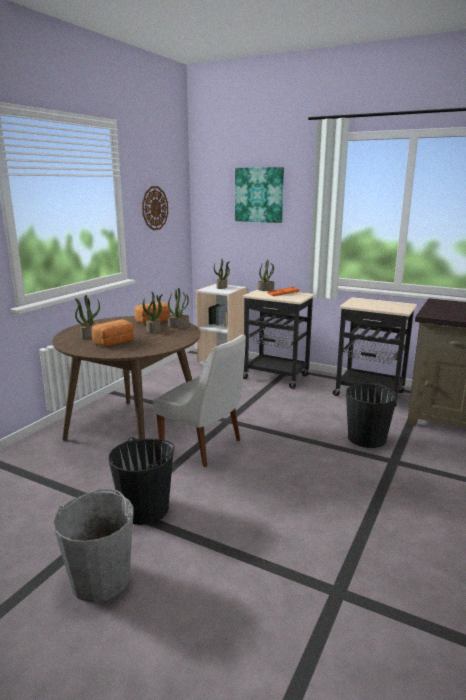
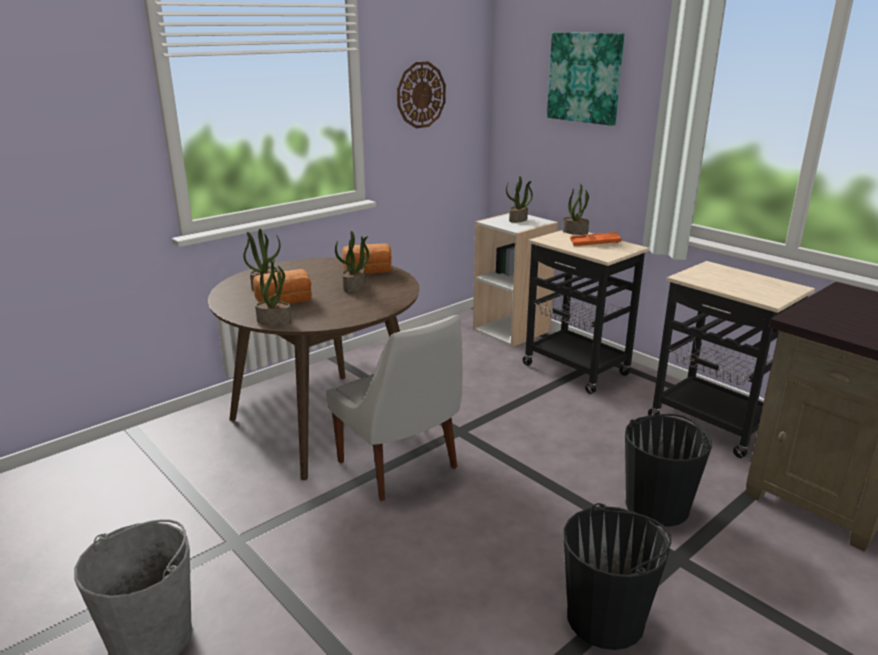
camera: 20 degrees right, 5 degrees up
(145, 509) = (265, 548): black bucket -> black bucket (606, 618)
(178, 326) = (394, 284): potted plant -> potted plant (275, 321)

